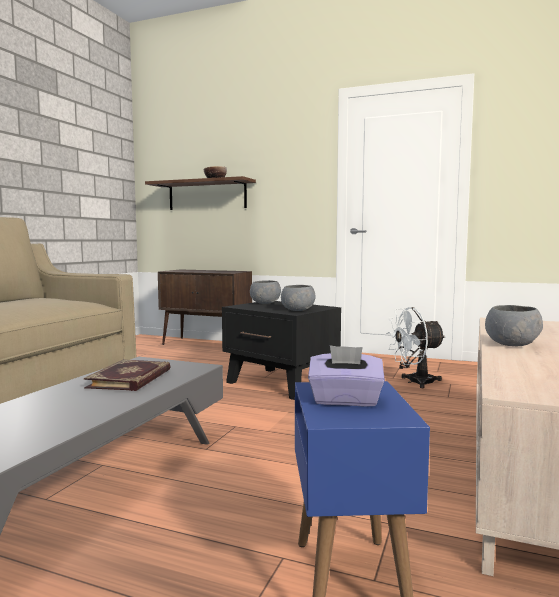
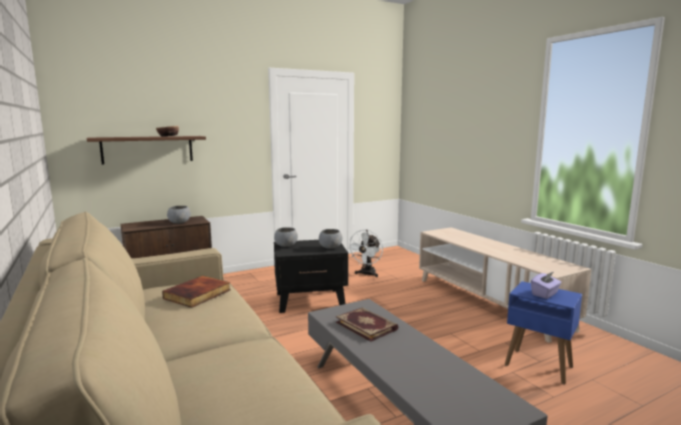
camera: 50 degrees left, 5 degrees up
(39, 301) = (198, 294): none -> book
(511, 344) = (484, 248): grey bowl -> grey bowl (179, 222)

